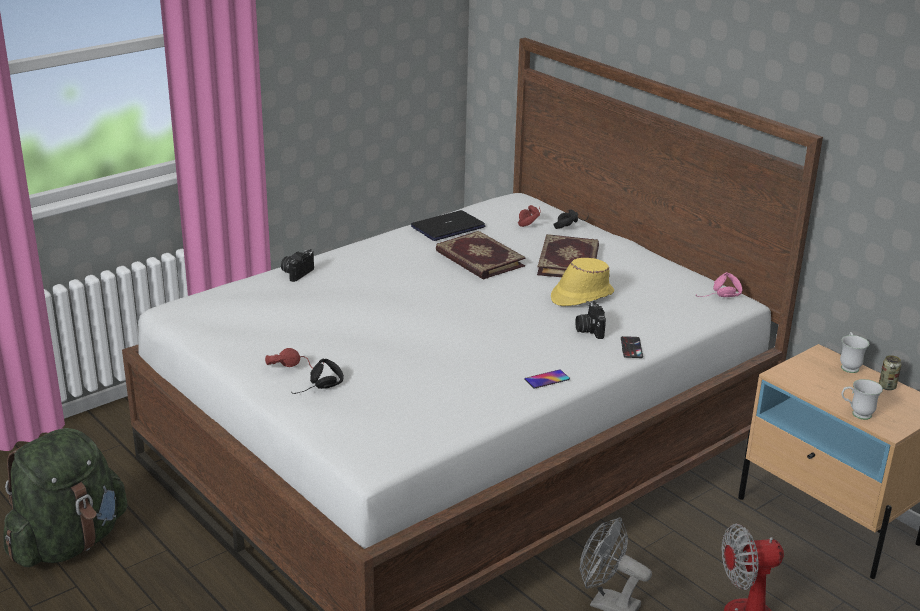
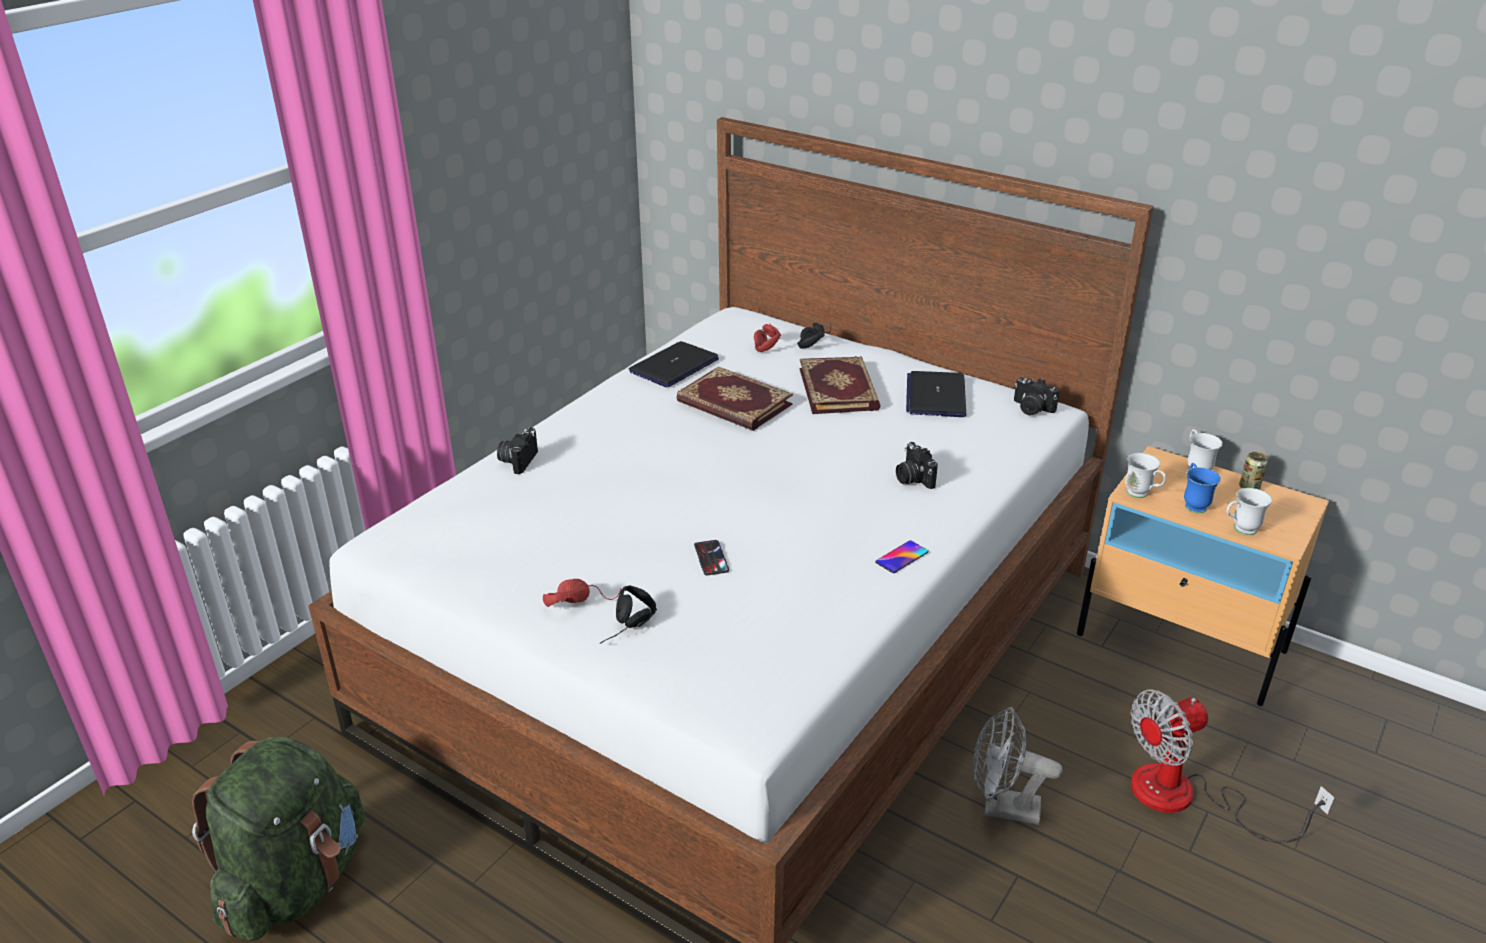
camera: 15 degrees left, 5 degrees up
(581, 296) = (879, 434): yellow hat -> none
(631, 348) = (973, 494): phone -> phone (711, 558)
(645, 277) = (936, 396): none -> laptop
(719, 297) = (1031, 409): pink headphones -> camera
(787, 377) = (1141, 495): none -> white mug
(828, 390) = (1193, 504): none -> blue mug

